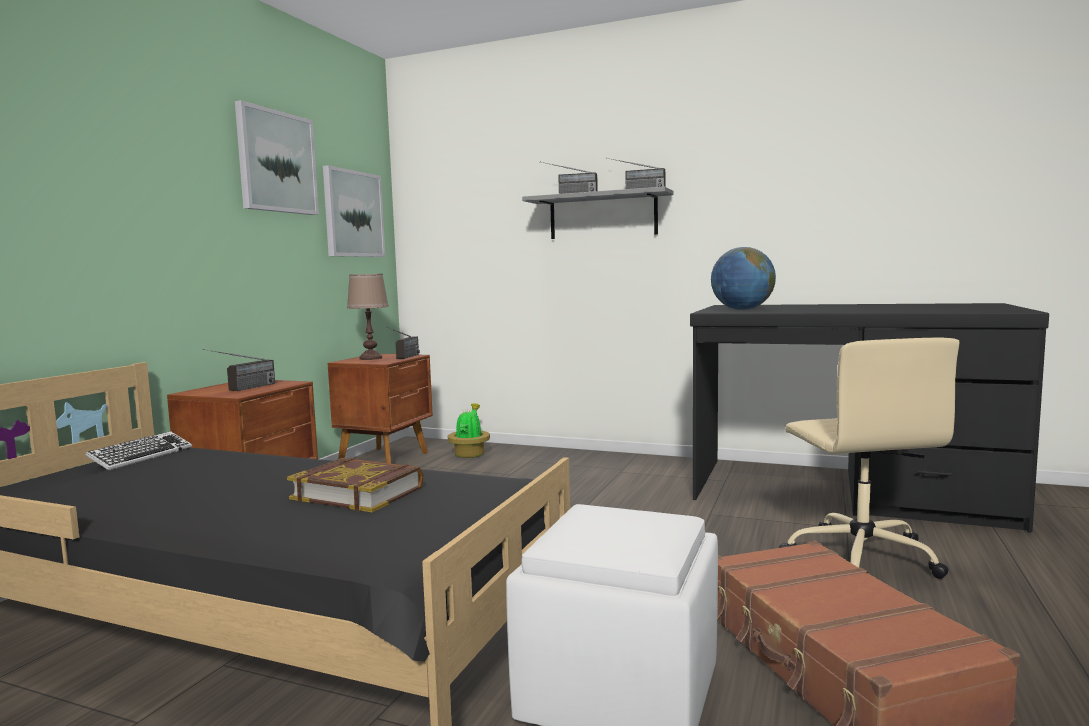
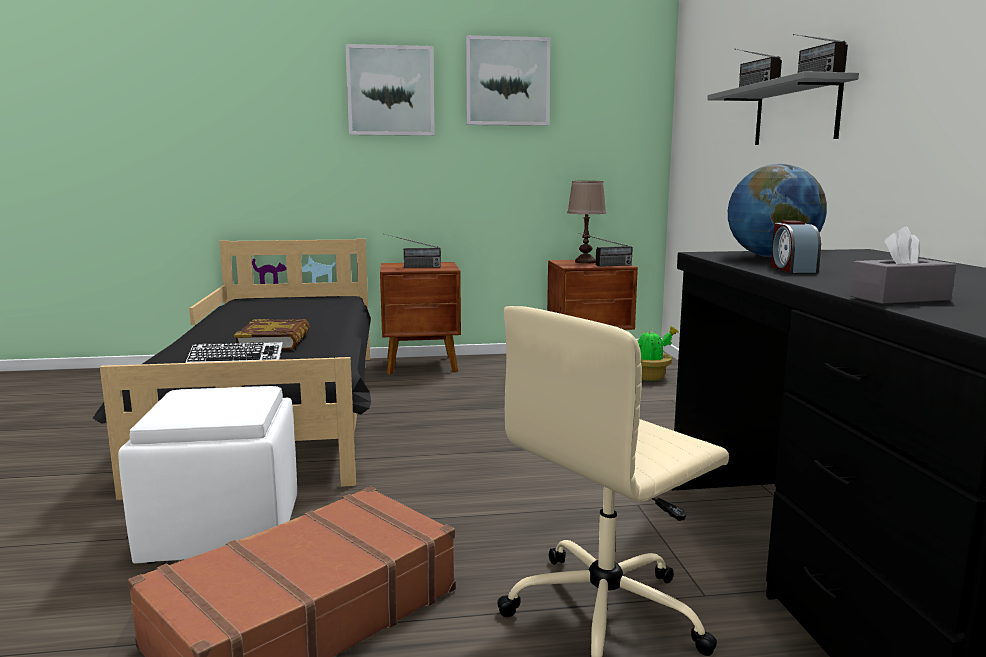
camera: 60 degrees right, 5 degrees up
(141, 456) = (325, 298): keyboard -> keyboard (236, 360)
(353, 214) = (604, 121): picture -> picture (390, 91)
(804, 310) = (792, 269): none -> alarm clock
(926, 310) = (899, 298): none -> grey tissue box

